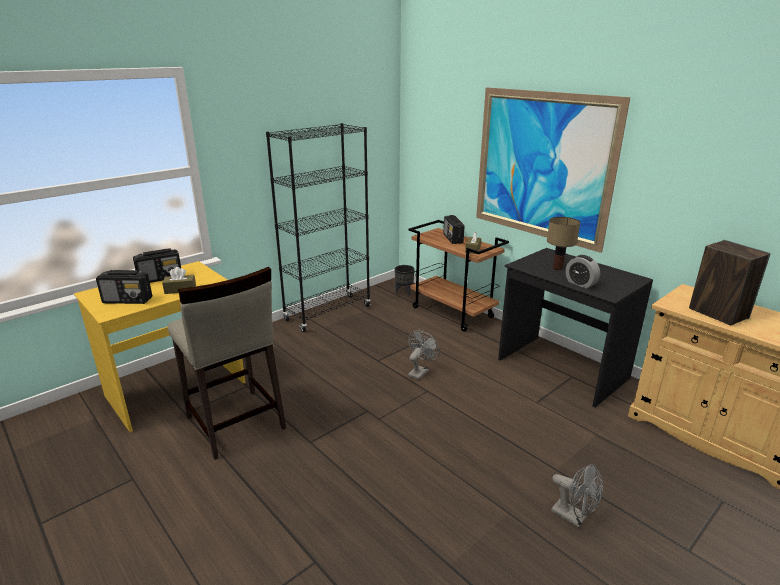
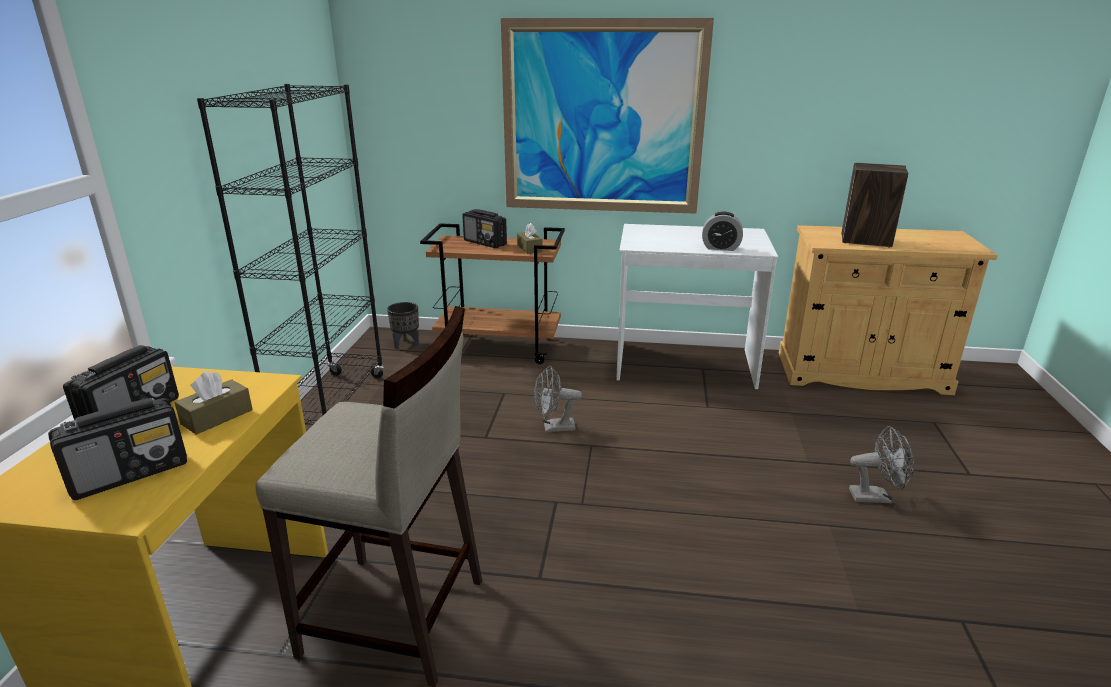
camera: 40 degrees left, 0 degrees up
(420, 371) = (554, 428): grey fan -> grey fan turned 90 degrees counterclockwise
(557, 268) = (673, 239): table lamp -> none
(561, 369) = (684, 365): black desk -> white desk

